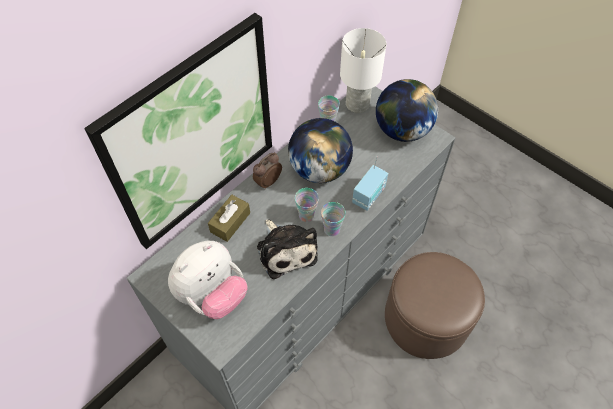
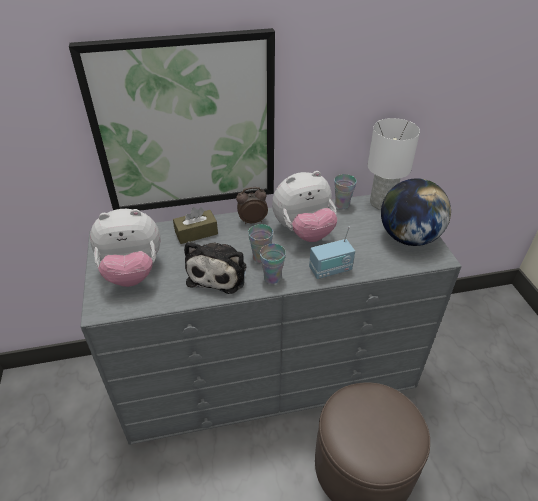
camera: 35 degrees right, 15 degrees down
(319, 169) = (304, 232): globe -> plush toy

